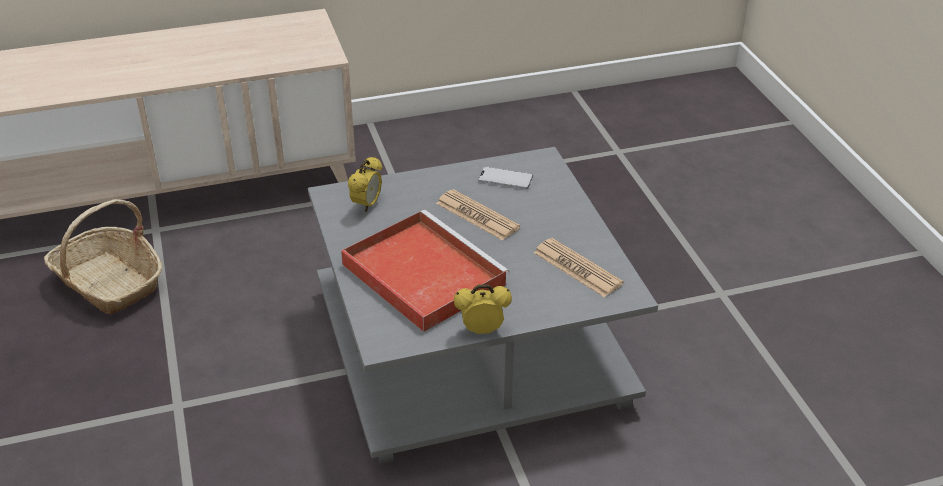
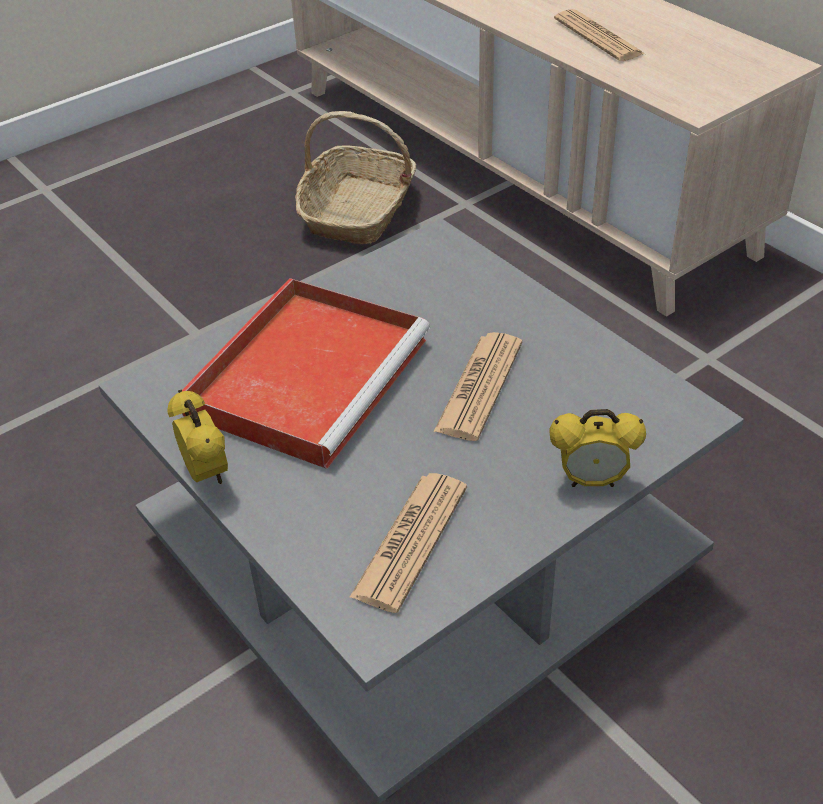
camera: 70 degrees right, 5 degrees up
(212, 59) = (598, 37): none -> newspaper
(367, 205) = (434, 277): alarm clock -> alarm clock (591, 481)
(505, 179) = (598, 388): phone -> none

